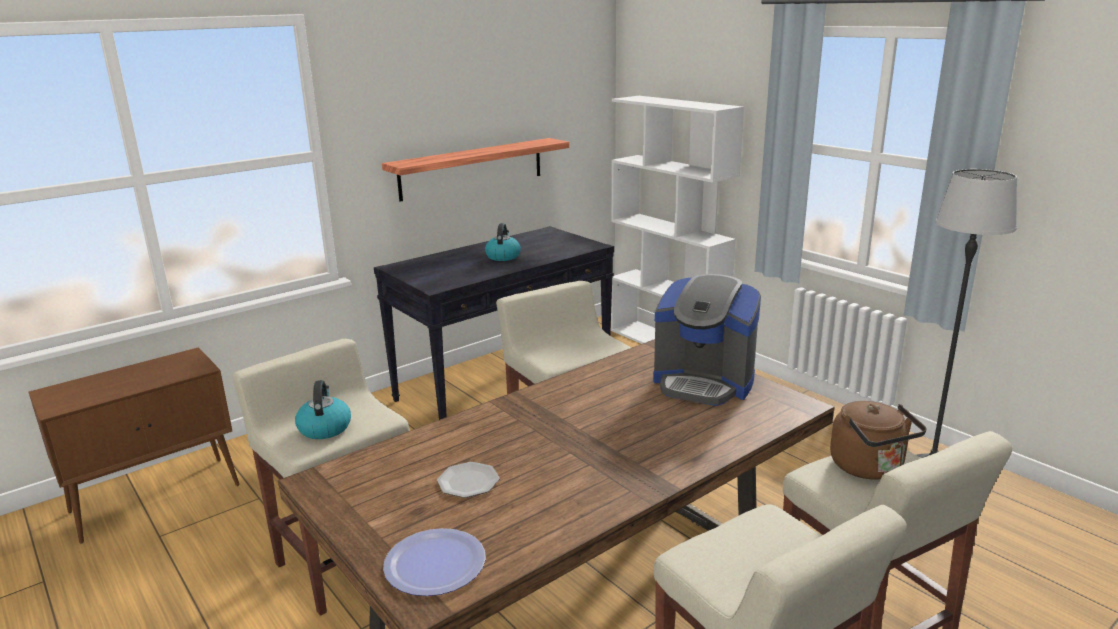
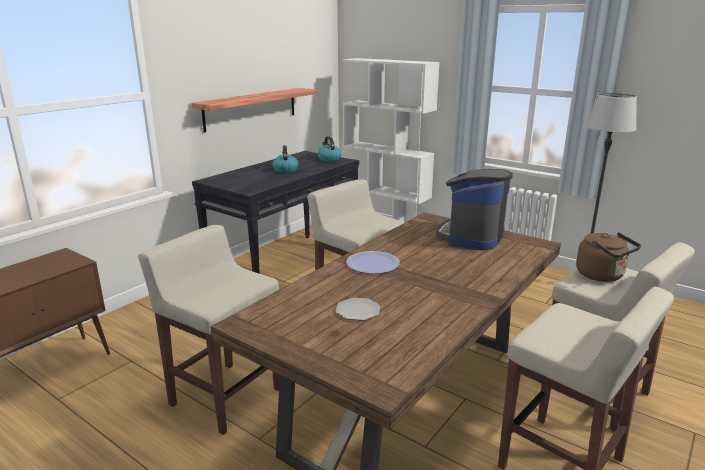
camera: 15 degrees left, 0 degrees up
(324, 428) = (218, 290): kettle -> kettle (329, 159)
(435, 564) = (373, 364): plate -> plate (373, 264)
(703, 383) = (471, 236): coffee machine -> coffee machine turned 105 degrees clockwise

